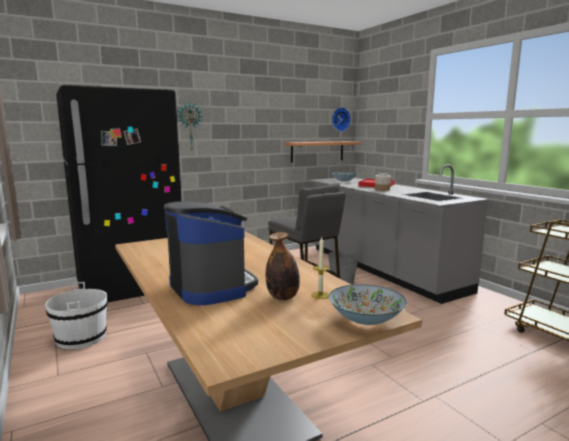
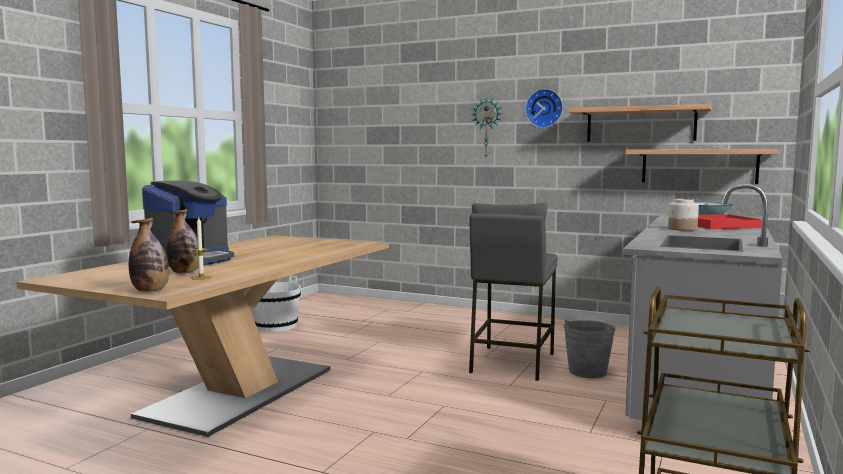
camera: 55 degrees right, 5 degrees down
(131, 288) = (383, 309): black fridge -> none
(289, 126) = (640, 124): none -> shelf
(340, 119) = (755, 109): wall clock -> wall clock (544, 108)
(366, 320) = (150, 291): bowl -> bottle

